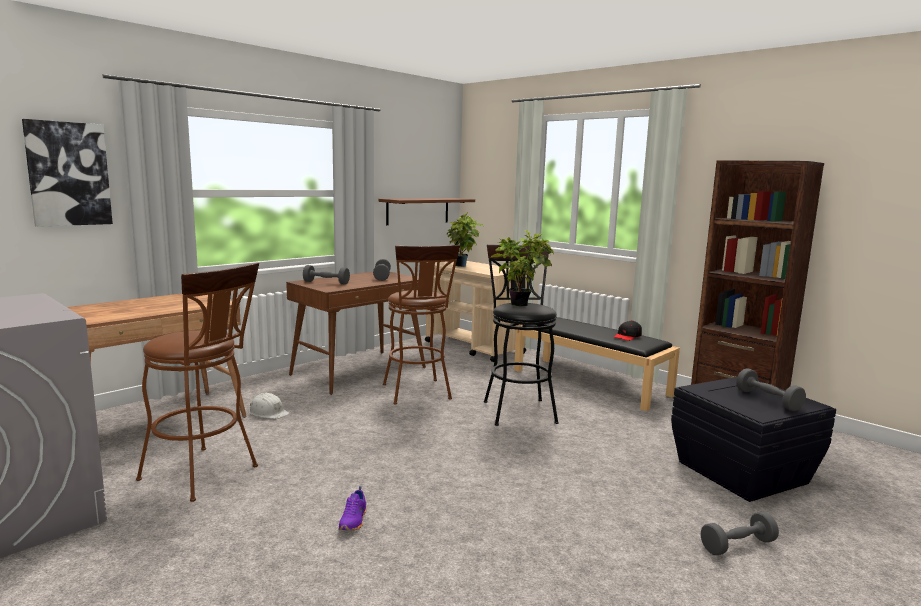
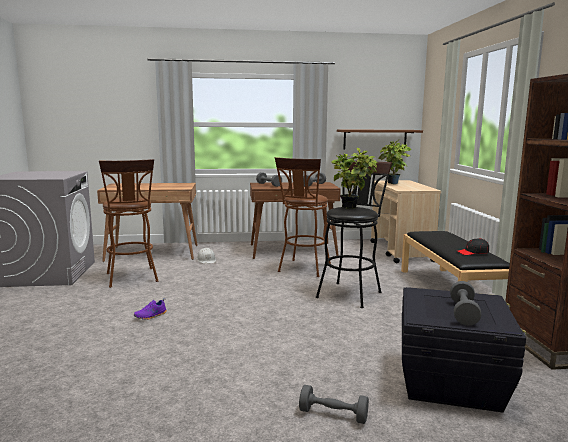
camera: 40 degrees right, 0 degrees up
(68, 174) = (133, 113): picture -> none

